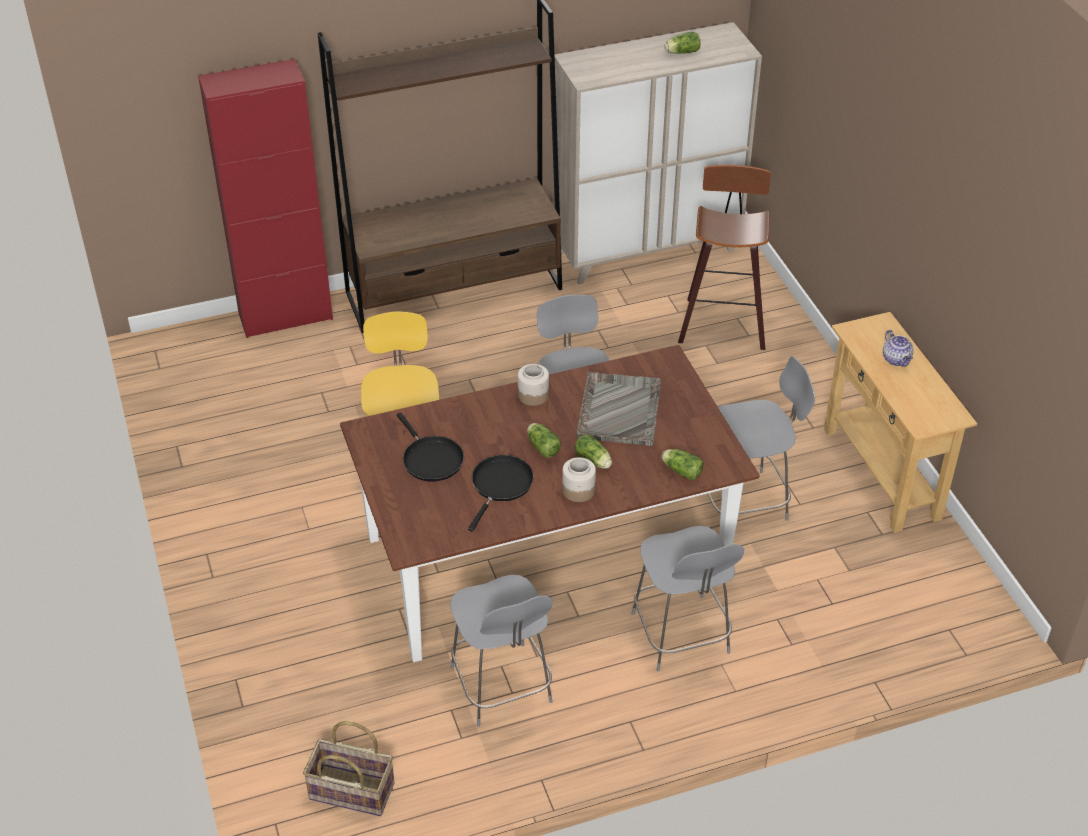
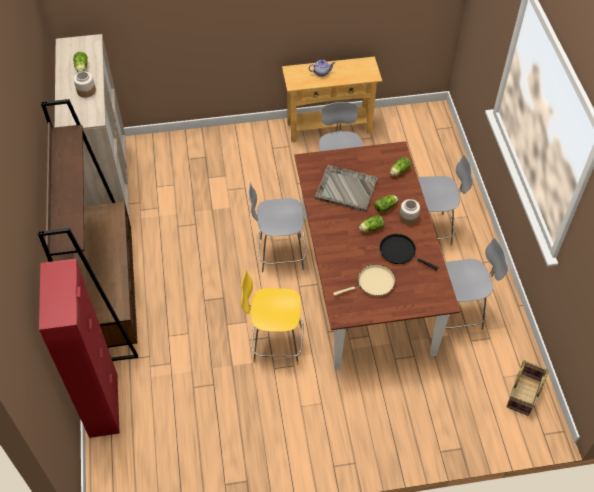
camera: 80 degrees left, 10 degrees up
(430, 459) = (373, 283): black frying pan -> beige frying pan
(533, 395) = (325, 226): jar -> jar (86, 91)
(722, 321) = (189, 166): stool -> none

